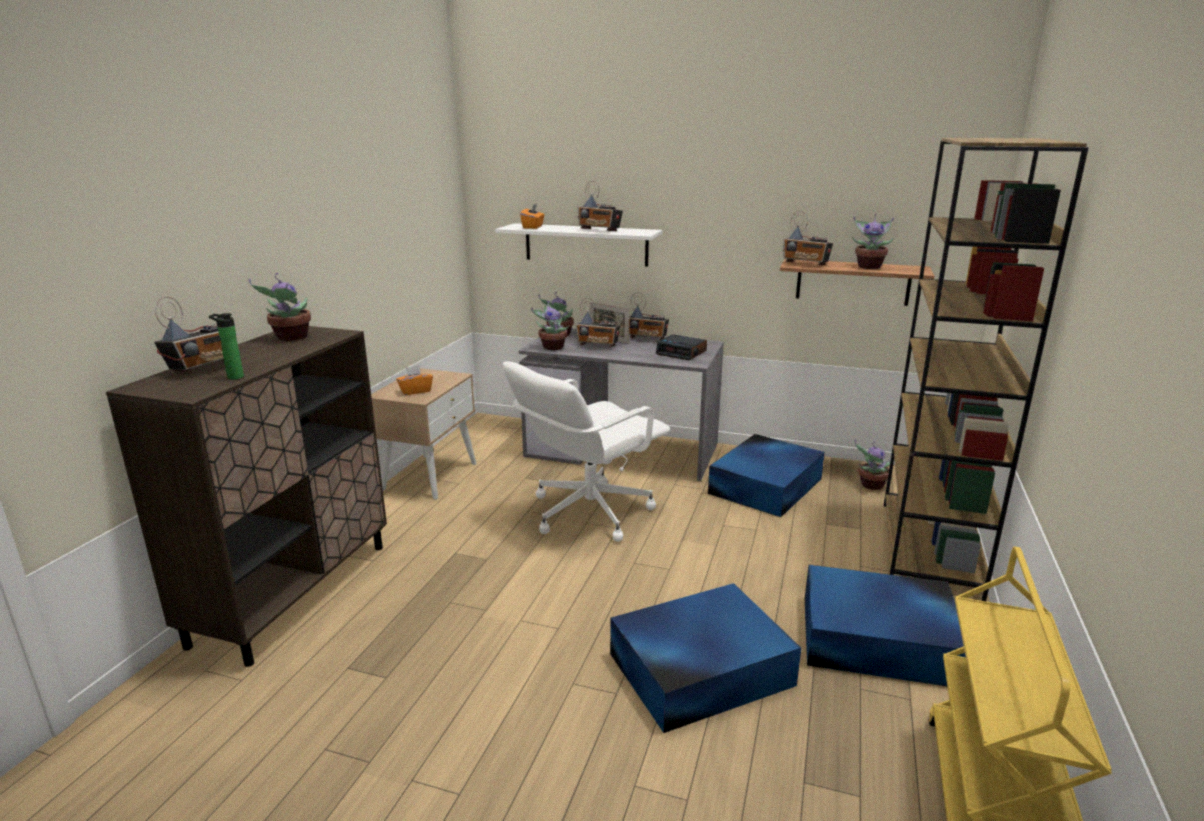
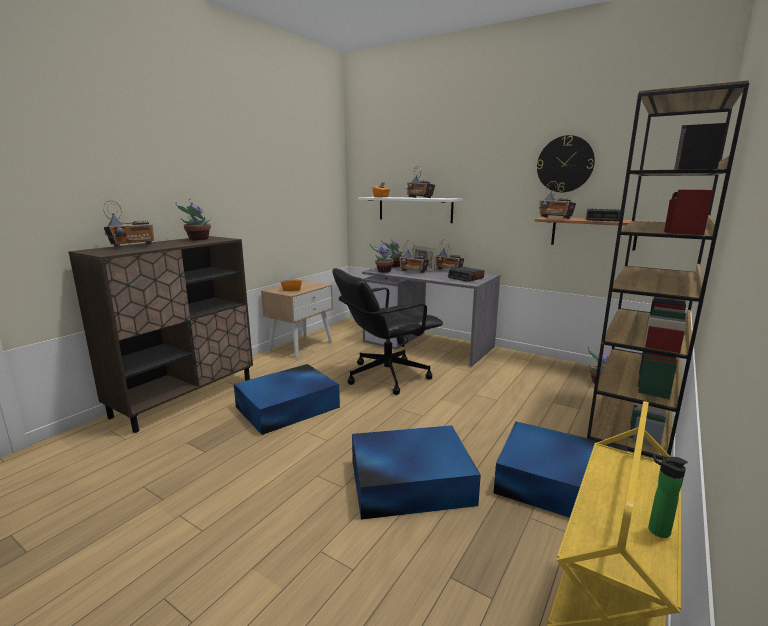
camera: 15 degrees right, 5 degrees down
(233, 377) = (140, 249): bottle -> bottle (655, 530)
(588, 512) = (386, 376): white office chair -> black office chair
(767, 485) = (518, 374): blue storage box -> blue storage box (289, 407)
(814, 186) = (565, 164): none -> wall clock
(869, 266) = (603, 219): potted plant -> alarm clock

